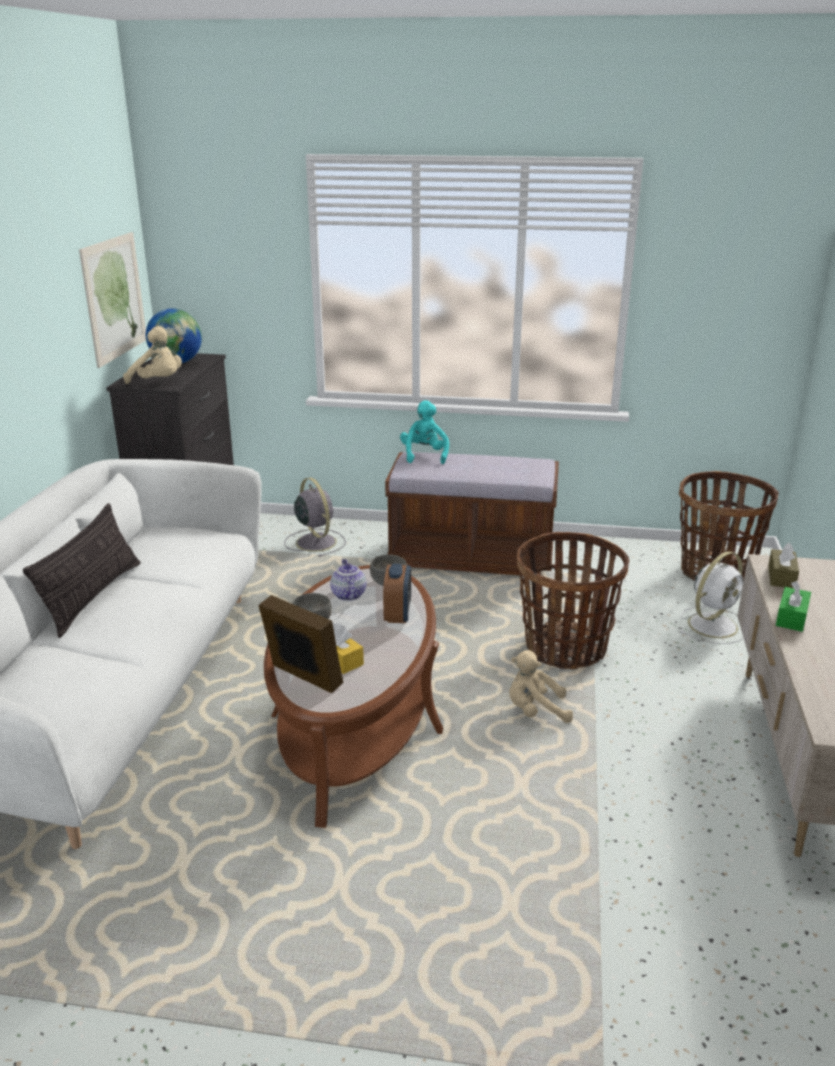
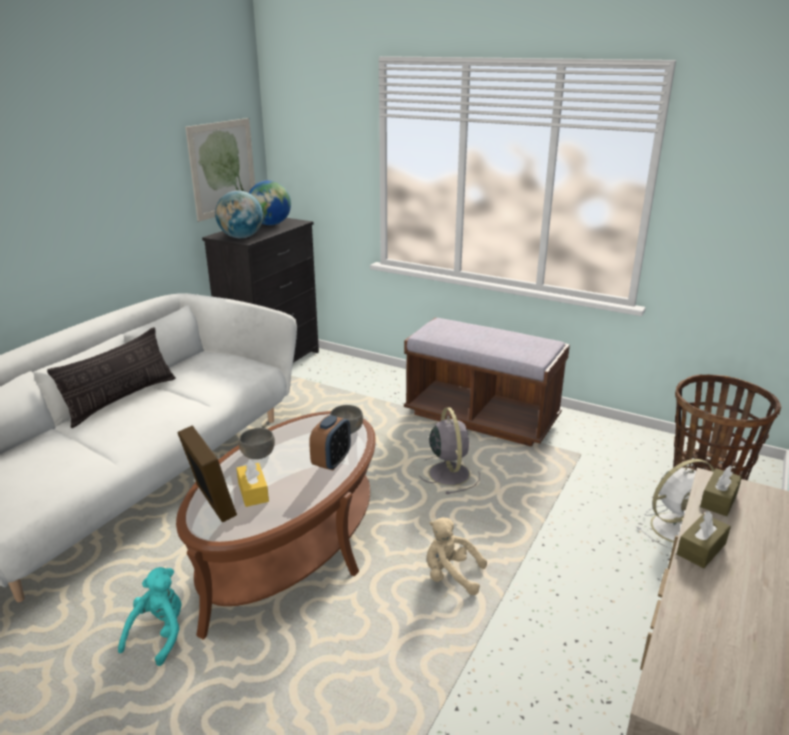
camera: 20 degrees right, 0 degrees up
(158, 382) = (241, 237): beige plush toy -> globe
(315, 542) = (362, 382): grey fan -> grey fan (448, 473)
(348, 594) = (306, 434): teapot -> none
(424, 455) = (449, 323): turquoise plush toy -> turquoise plush toy (159, 634)
(565, 648) = (515, 520): basket -> none
(791, 617) = (701, 549): green tissue box -> brown tissue box

